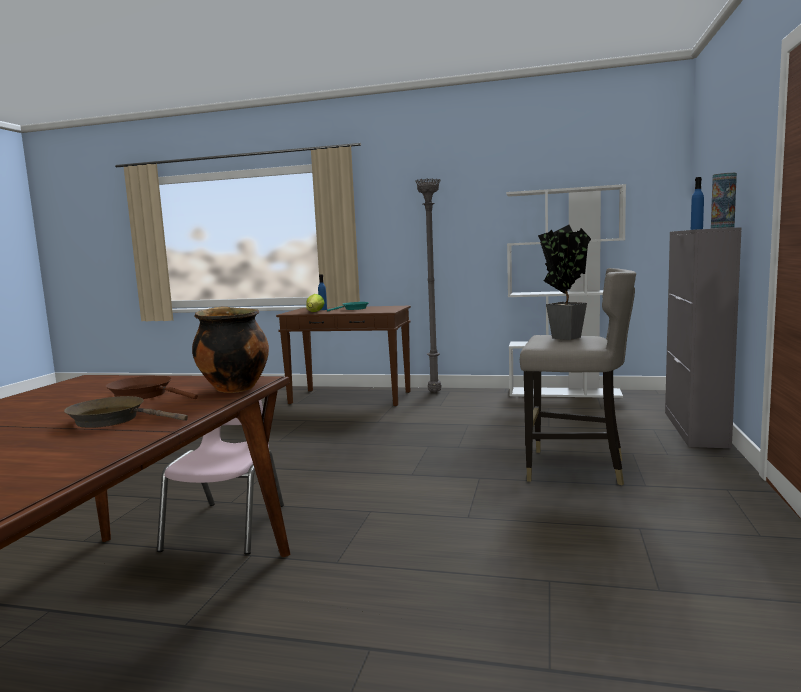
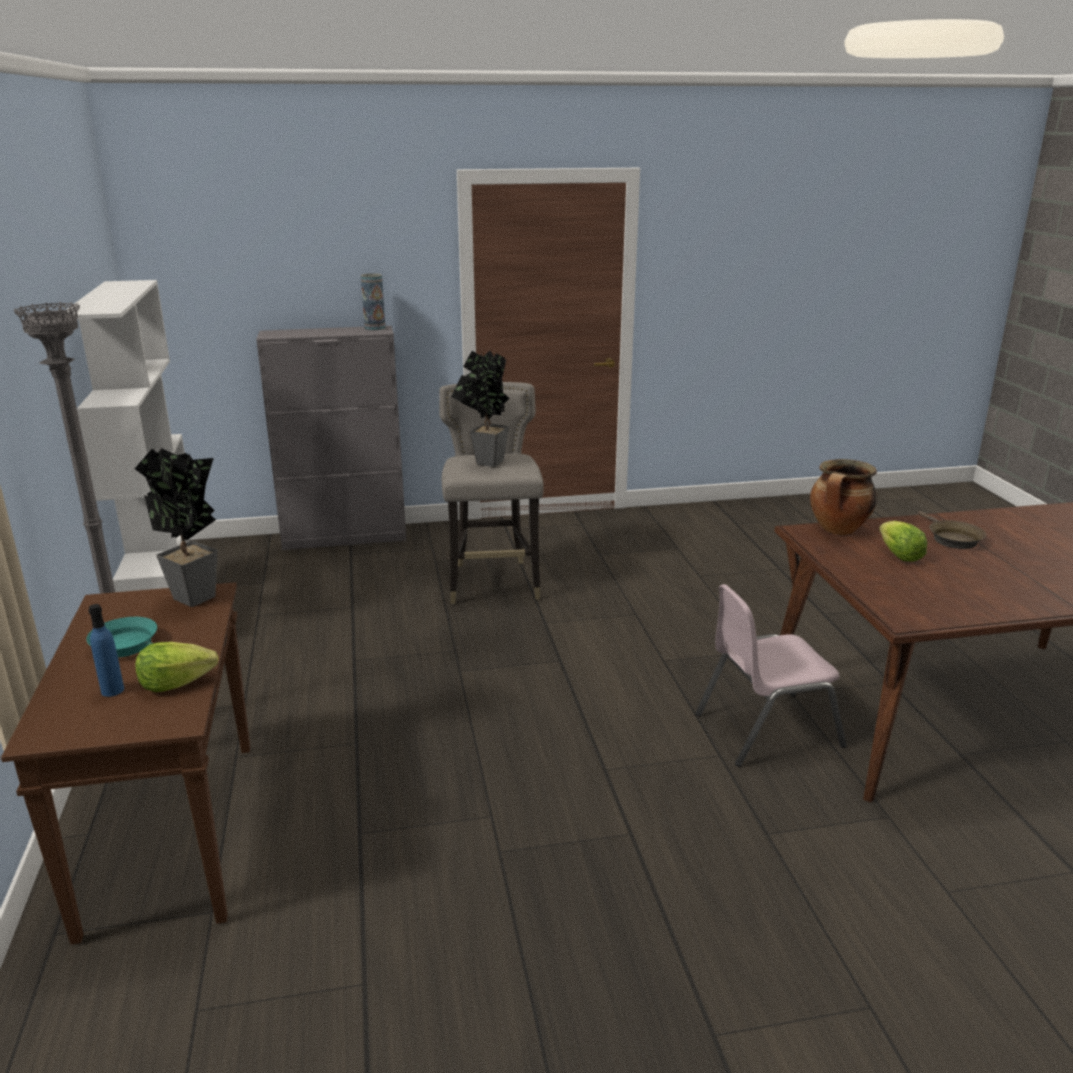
camera: 115 degrees left, 15 degrees up
(145, 395) = (899, 556): brown frying pan -> lettuce
(382, 310) = (195, 600): none -> potted plant
(696, 229) = (357, 333): blue bottle -> none

